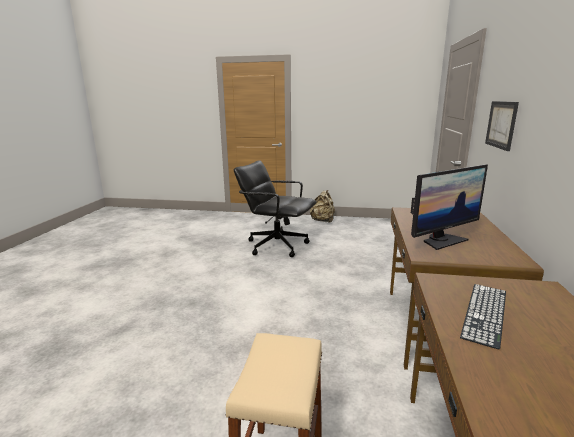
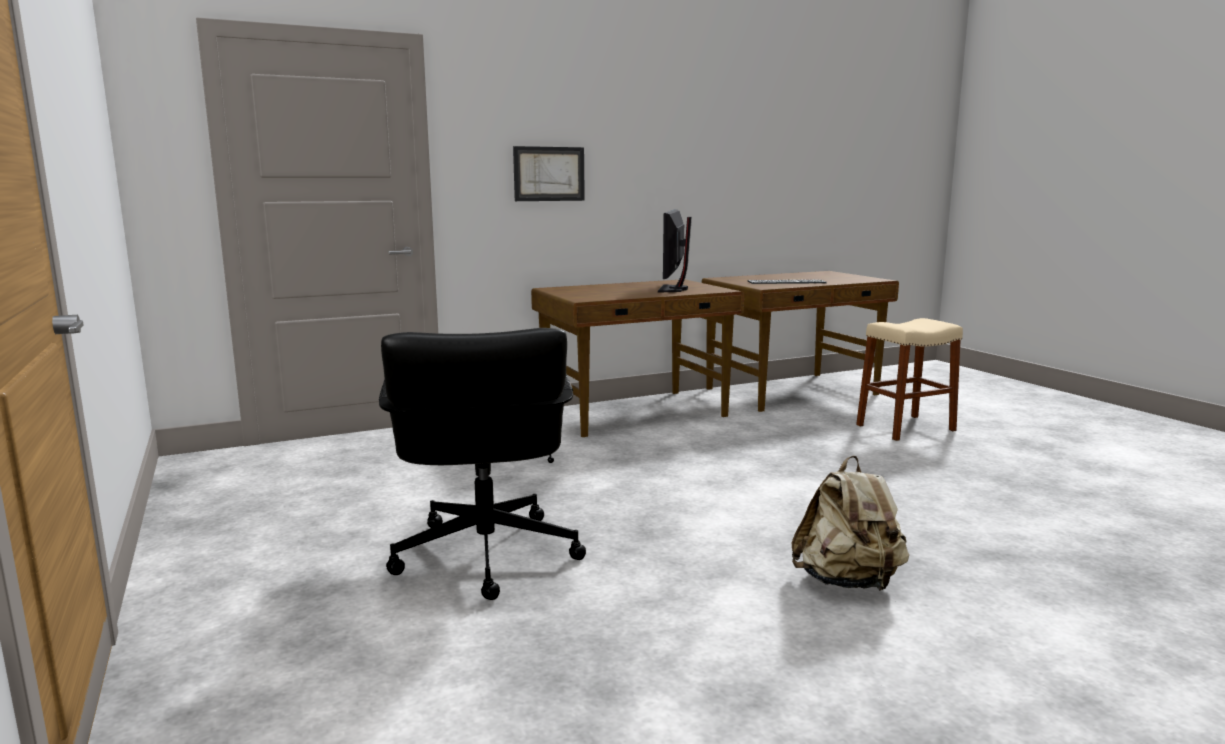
camera: 125 degrees left, 5 degrees down
(322, 221) = (206, 555): beige backpack -> beige backpack (847, 582)
(442, 241) = (673, 289): monitor -> monitor turned 105 degrees counterclockwise

